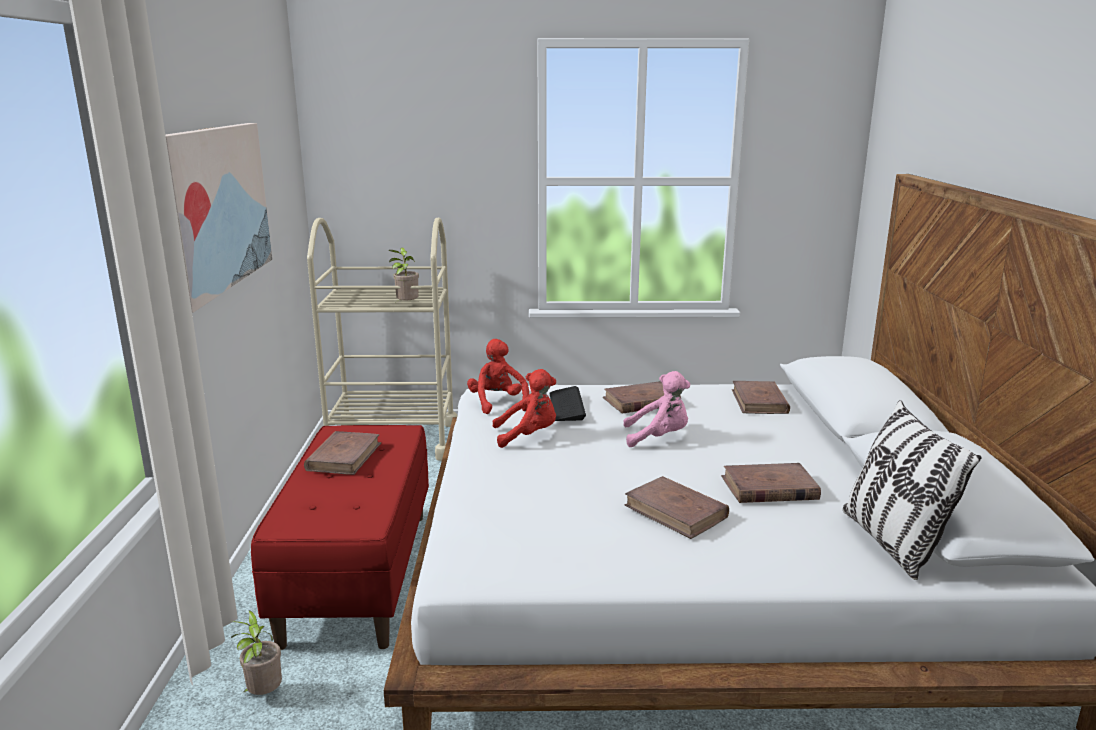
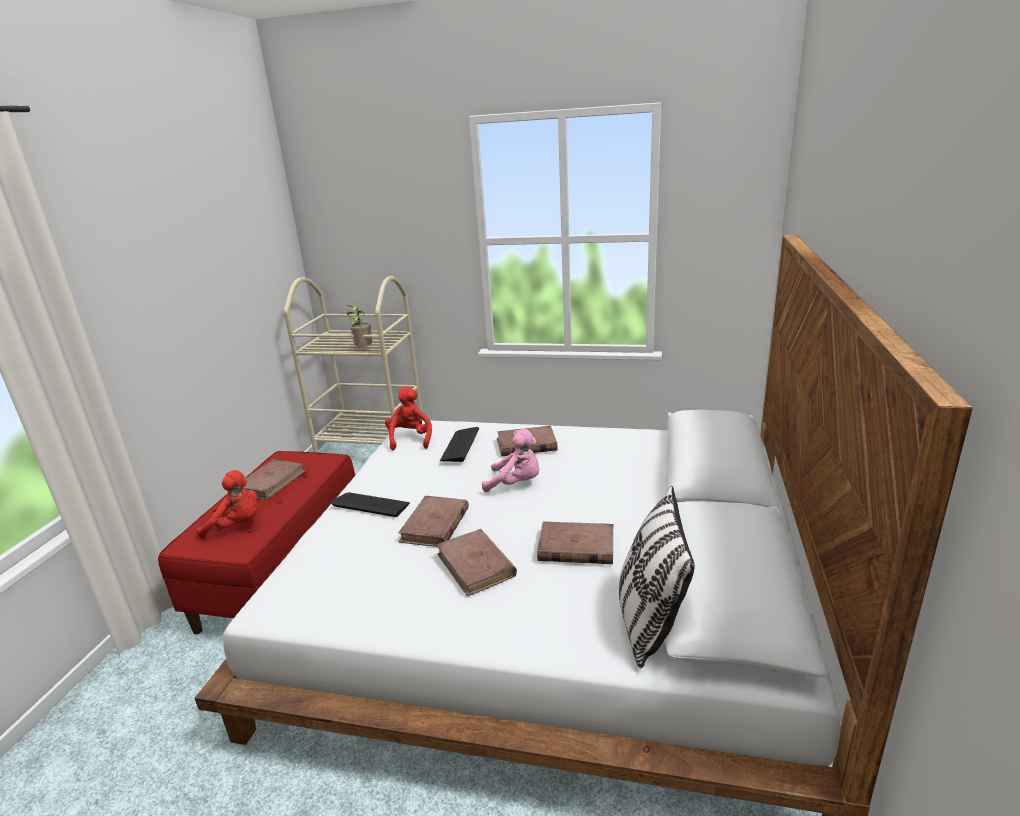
camera: 15 degrees right, 5 degrees up
(216, 208) = (165, 285): picture -> none
(263, 694) = (164, 672): potted plant -> none
(504, 467) = (371, 505): none -> keyboard
(528, 436) = (412, 474): red plush toy -> red plush toy (237, 525)
(759, 401) = (633, 449): brown book -> brown book (435, 525)

